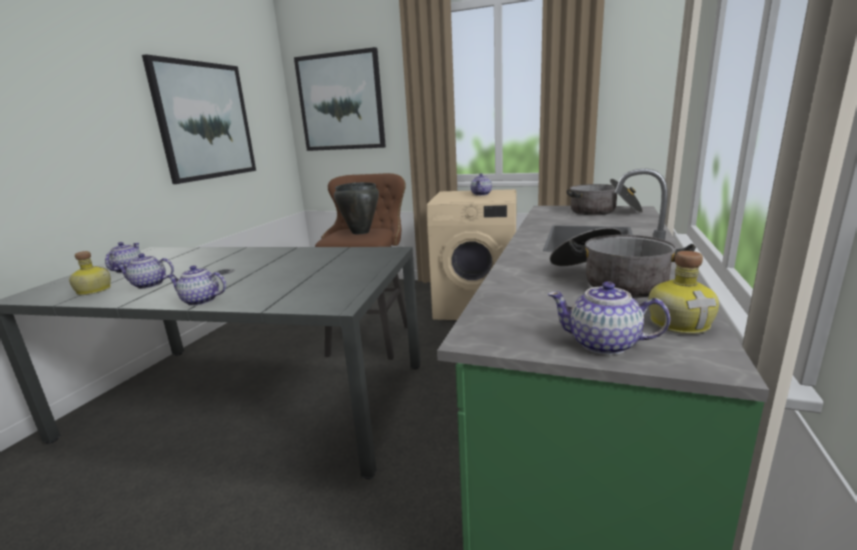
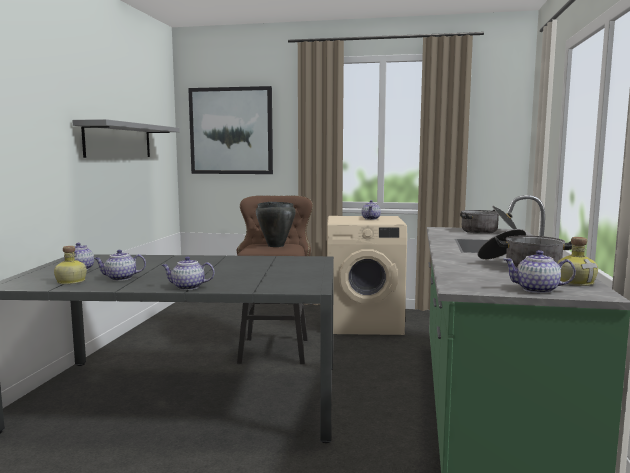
camera: 10 degrees left, 10 degrees down
(205, 121) = (118, 140): picture -> grey shelf

